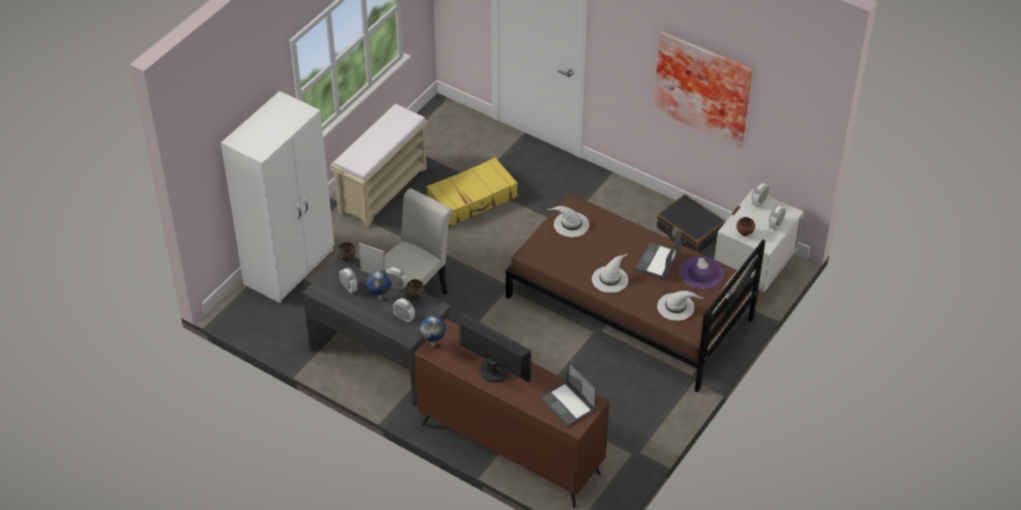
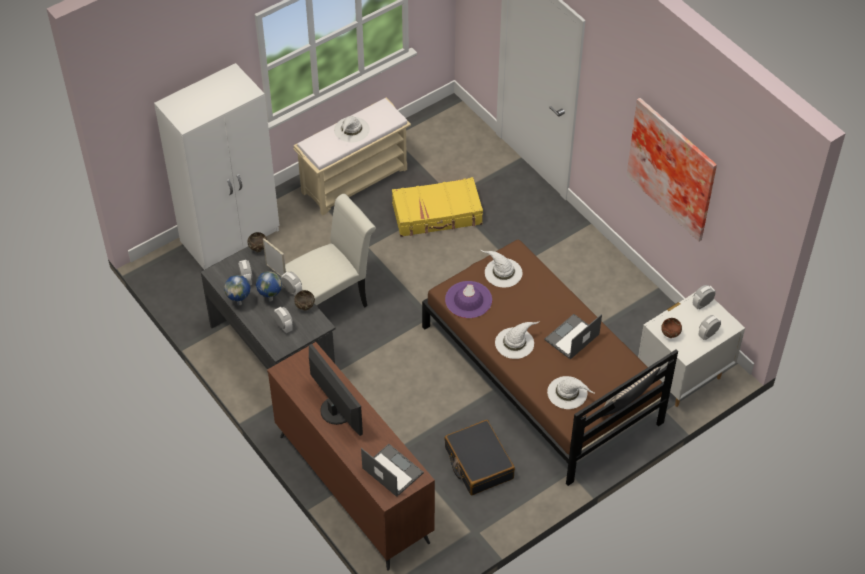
camera: 20 degrees right, 5 degrees up
(378, 138) = (351, 130): none -> white hat
(434, 344) = (291, 365): globe -> globe (240, 303)
(568, 404) = (392, 470): laptop -> laptop turned 150 degrees clockwise
(689, 231) = (640, 309): black suitcase -> black suitcase (478, 463)
(701, 273) = (611, 363): purple hat -> purple hat (468, 300)

